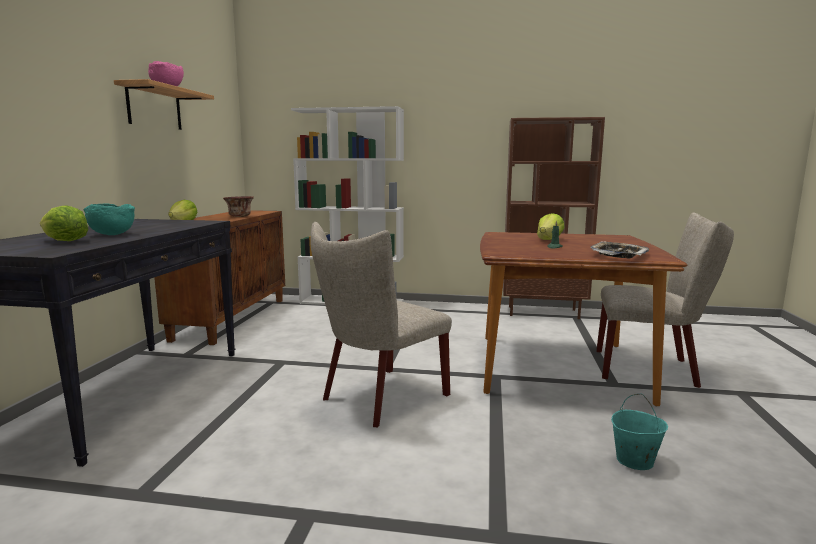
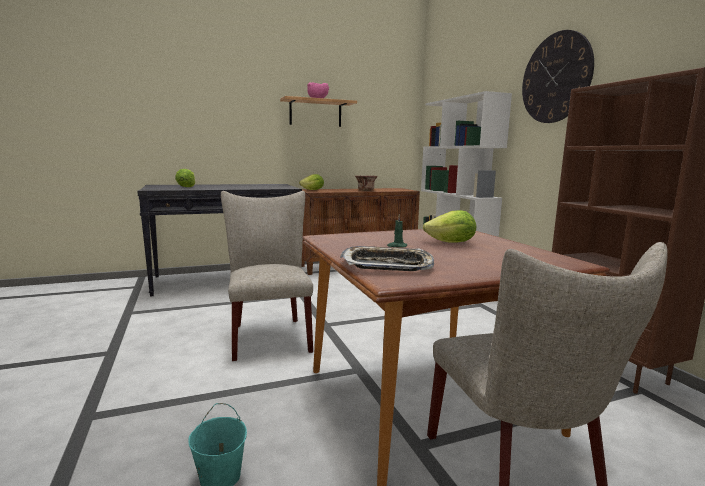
camera: 60 degrees right, 0 degrees up
(111, 234) = (215, 187): turquoise bowl -> none
(379, 399) = (269, 335): beige chair -> beige chair turned 60 degrees clockwise
(451, 102) = (555, 78): none -> wall clock

